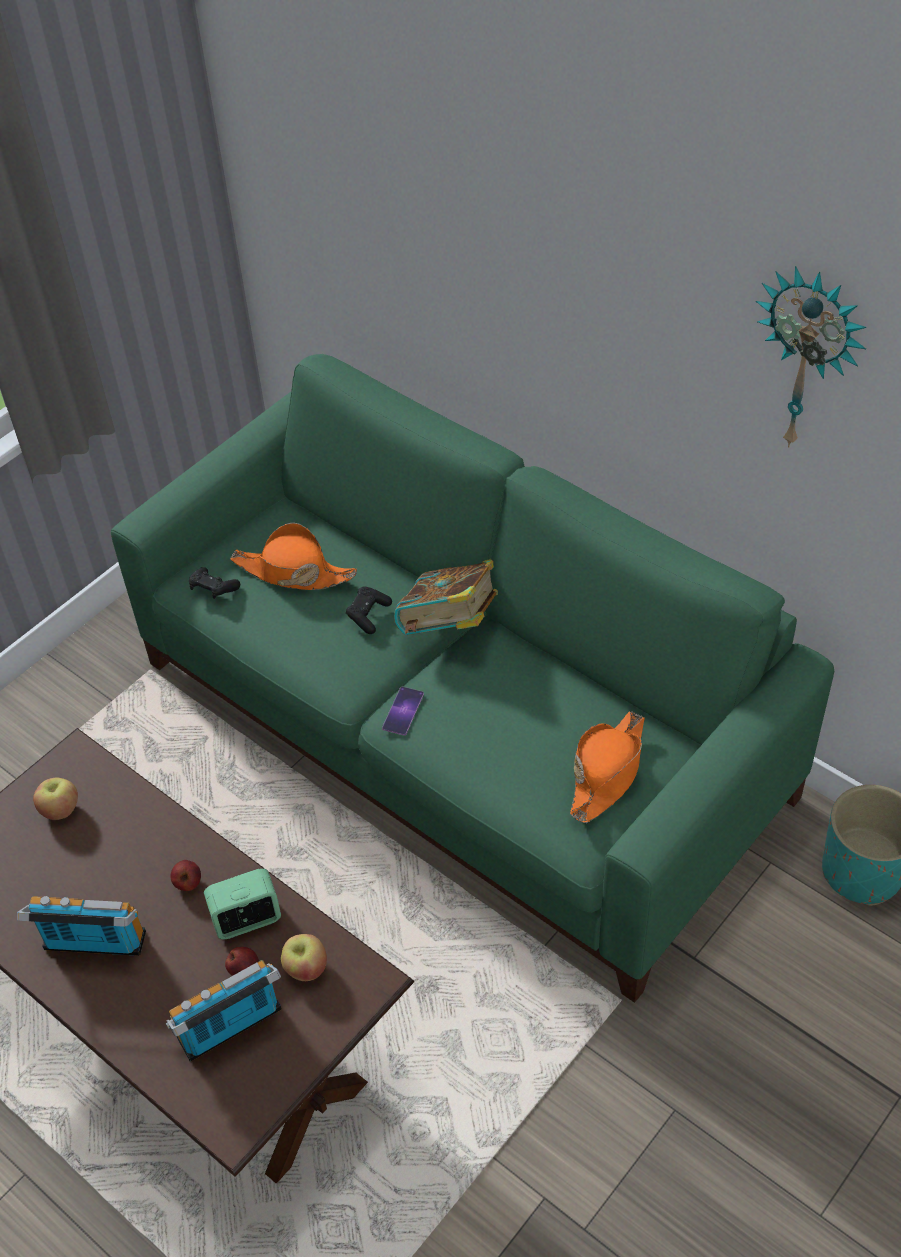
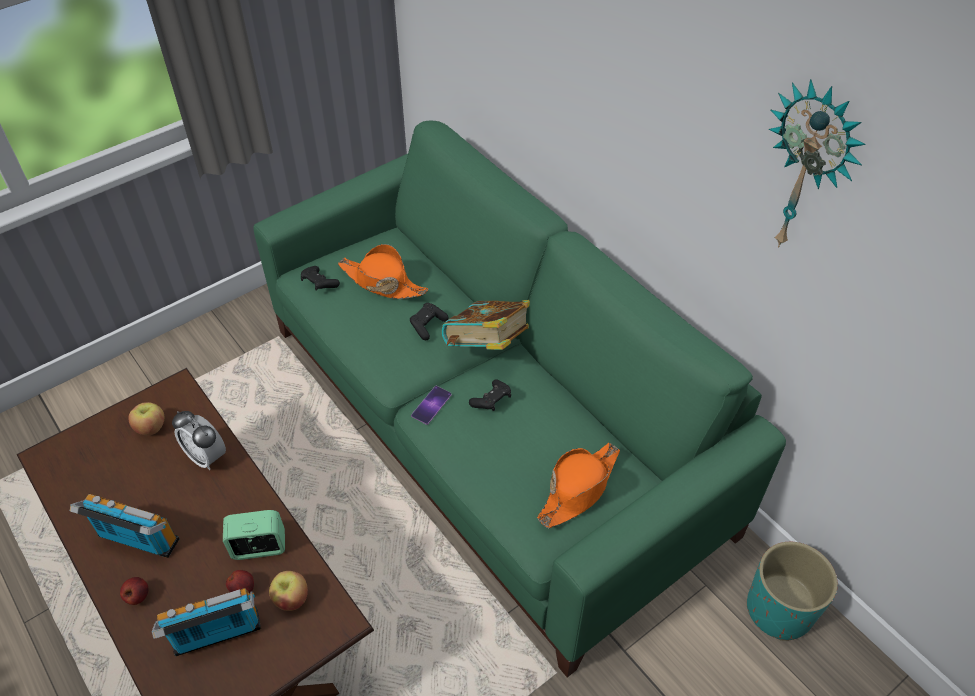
camera: 10 degrees right, 0 degrees up
(144, 829) = (206, 457): none -> alarm clock
(188, 883) = (224, 507): apple -> apple (138, 596)
(475, 691) = (491, 401): none -> black game controller

